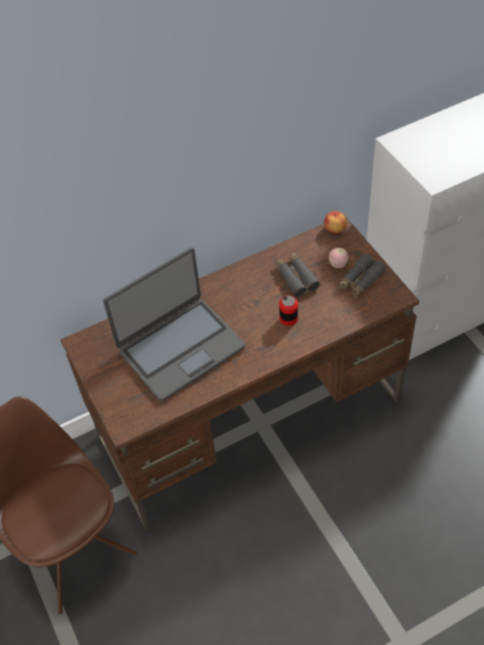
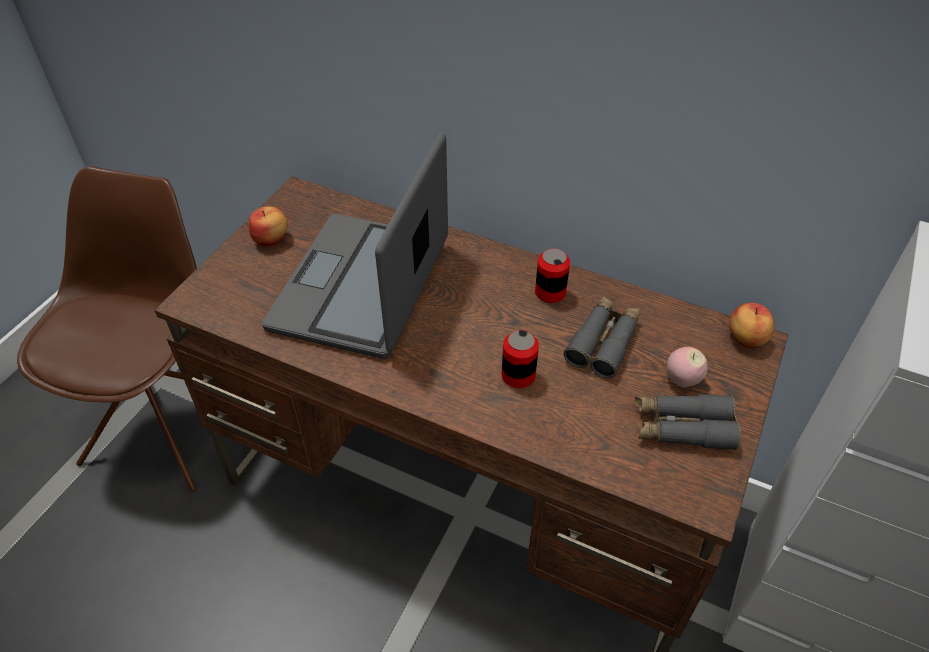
camera: 50 degrees right, 5 degrees down
(107, 371) = (271, 239): none -> apple
(180, 348) = (363, 286): laptop -> laptop turned 90 degrees clockwise
(250, 278) = (550, 292): none -> can

